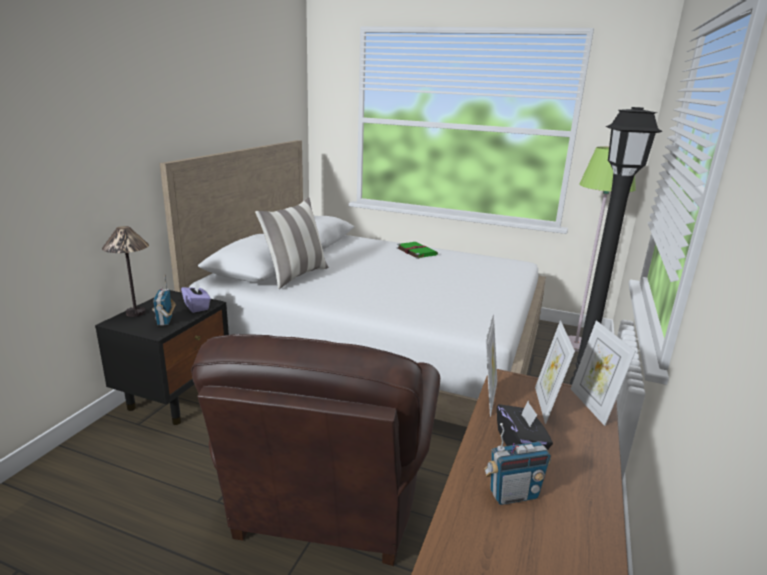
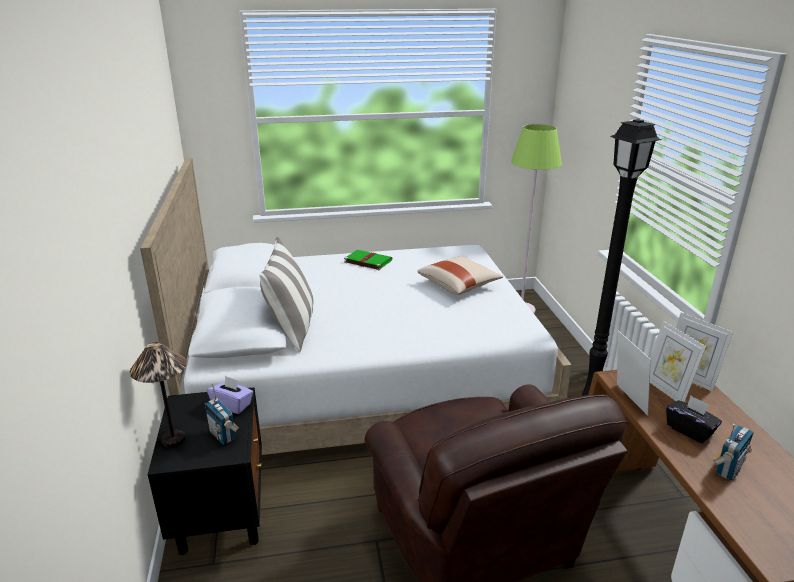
camera: 30 degrees left, 5 degrees up
(471, 283) = (459, 285): none -> beige pillow

